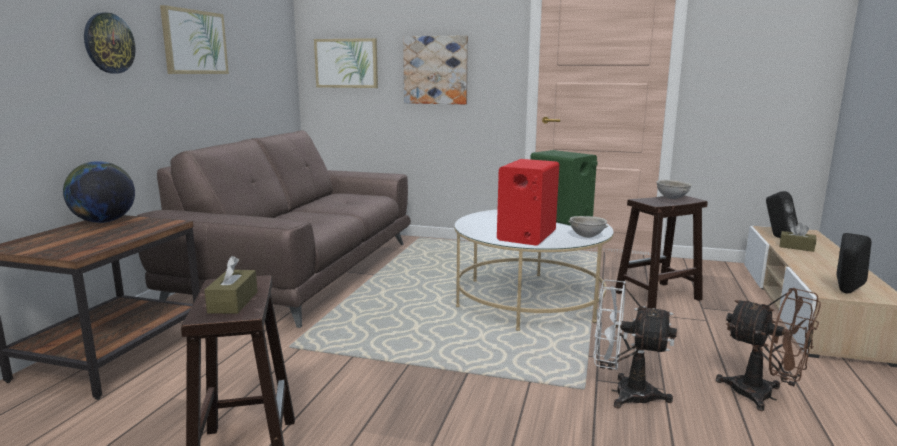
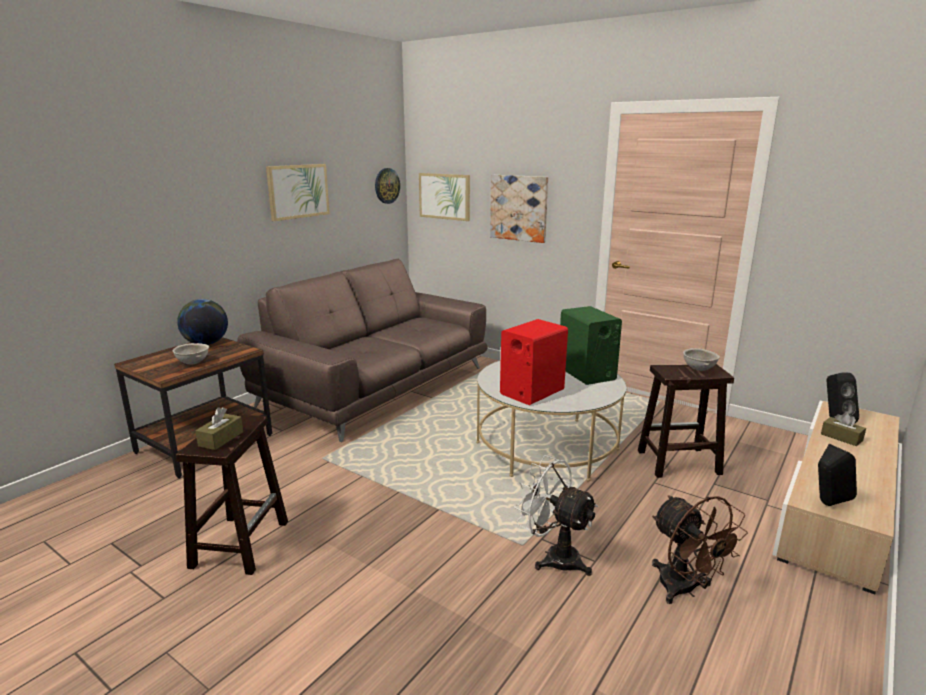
camera: 20 degrees right, 5 degrees up
(109, 43) = (220, 204): wall clock -> wall clock (386, 185)
(587, 236) = (587, 400): grey bowl -> grey bowl (193, 363)

